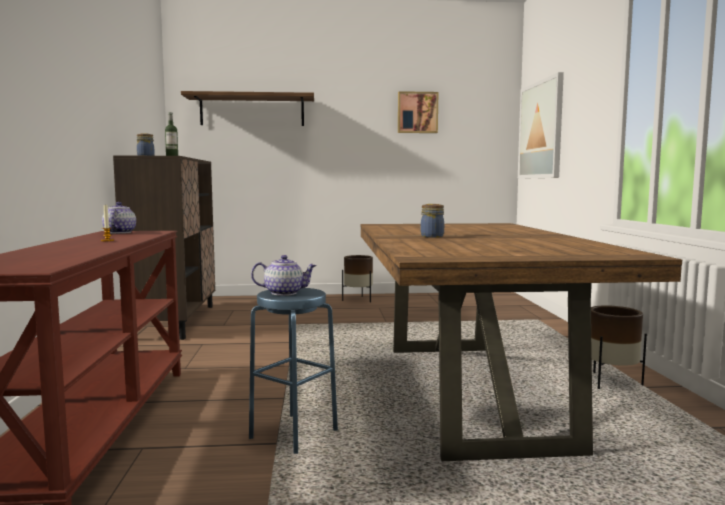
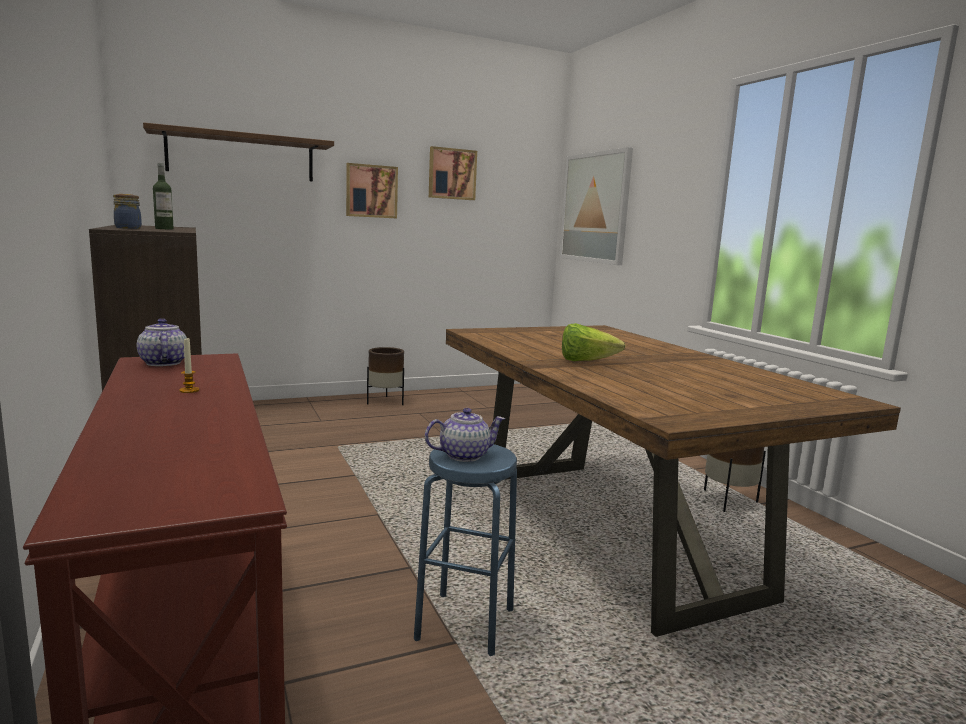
camera: 20 degrees left, 5 degrees up
(350, 130) = (371, 191): none -> picture
(432, 236) = (586, 362): jar -> lettuce

